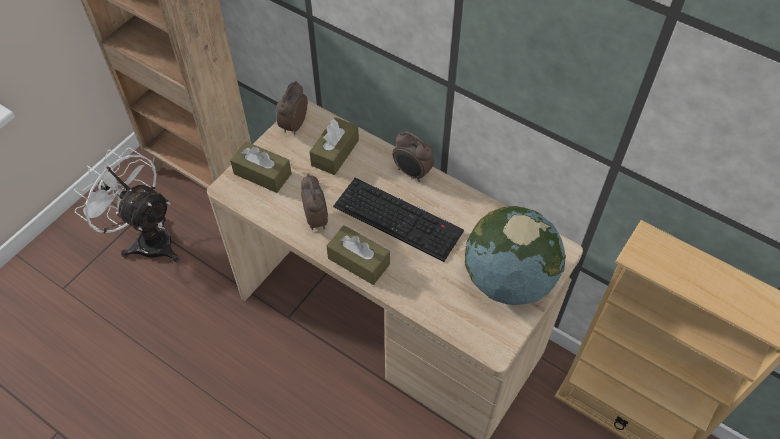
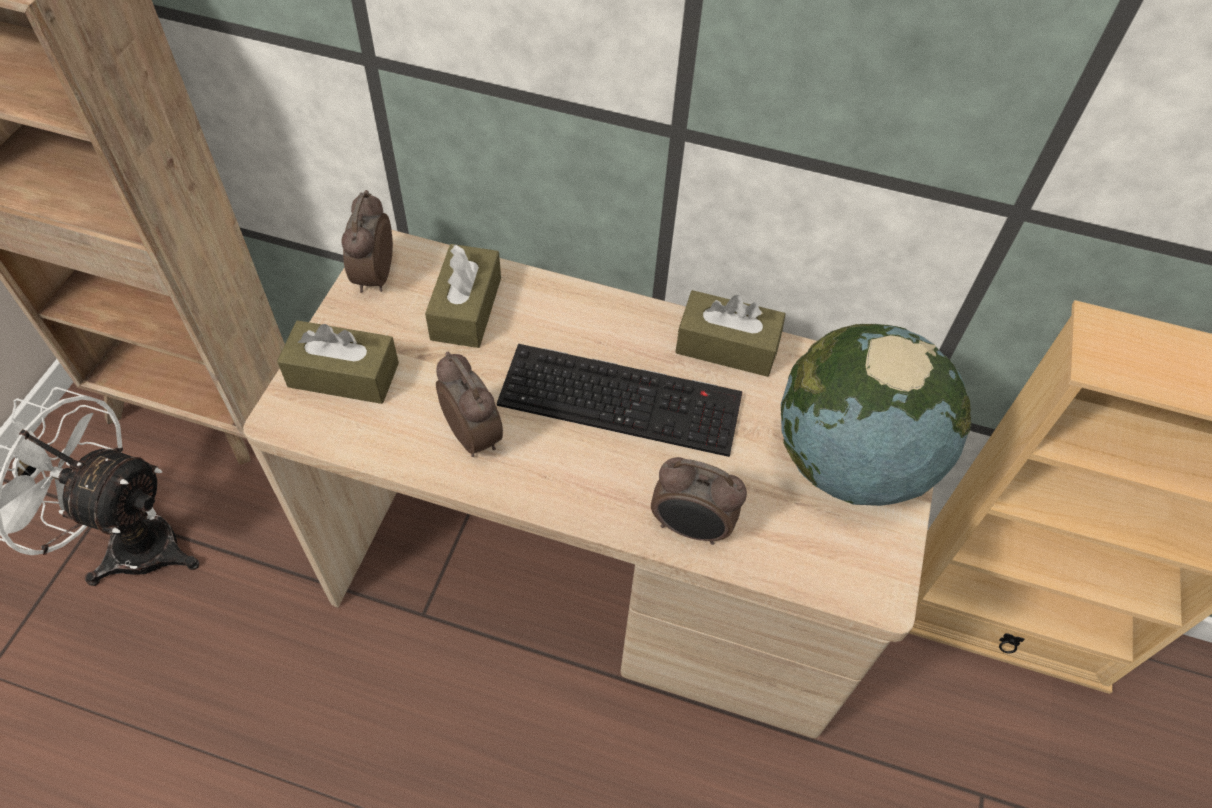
camera: 20 degrees left, 0 degrees up
(358, 261) = (578, 493): brown tissue box -> brown tissue box (727, 346)
(412, 173) = (614, 315): alarm clock -> alarm clock (691, 528)

